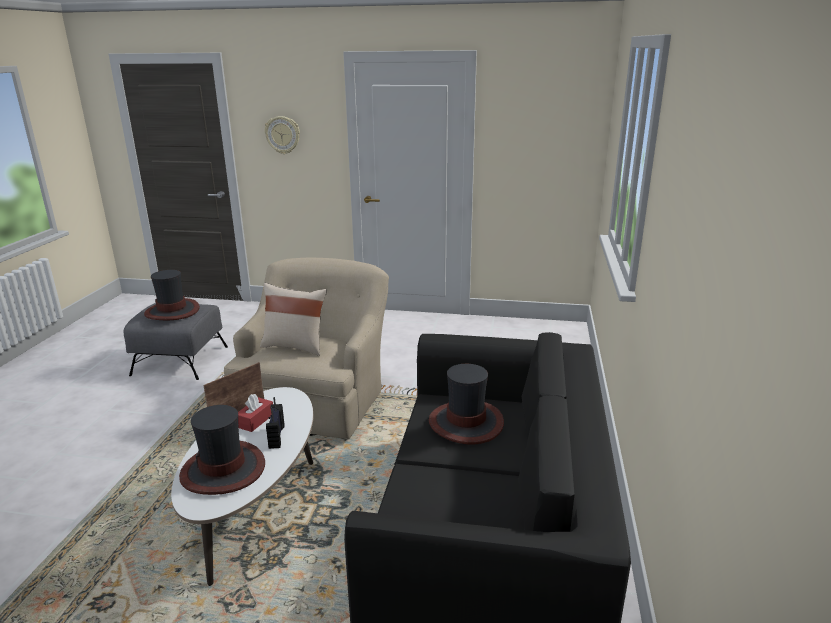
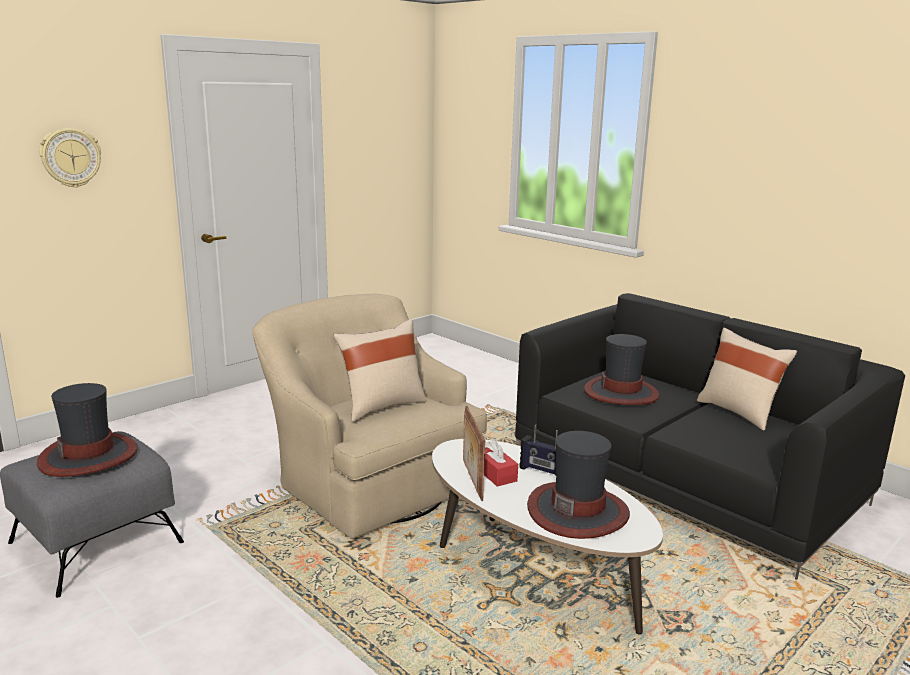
camera: 55 degrees left, 5 degrees down
(509, 498) = (739, 412): none -> beige pillow

